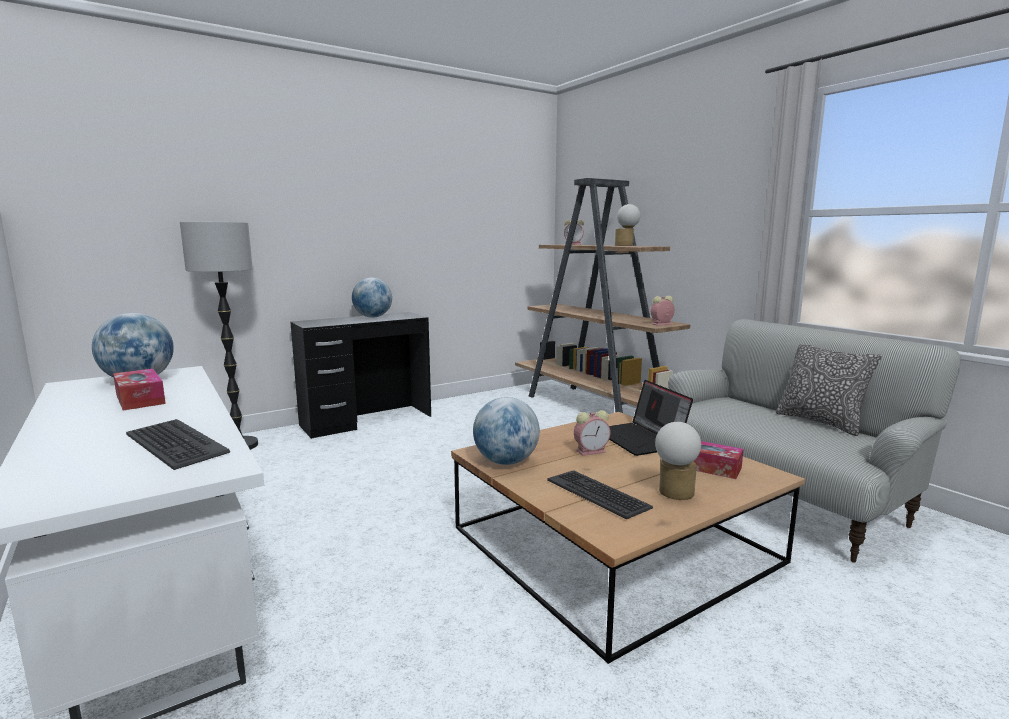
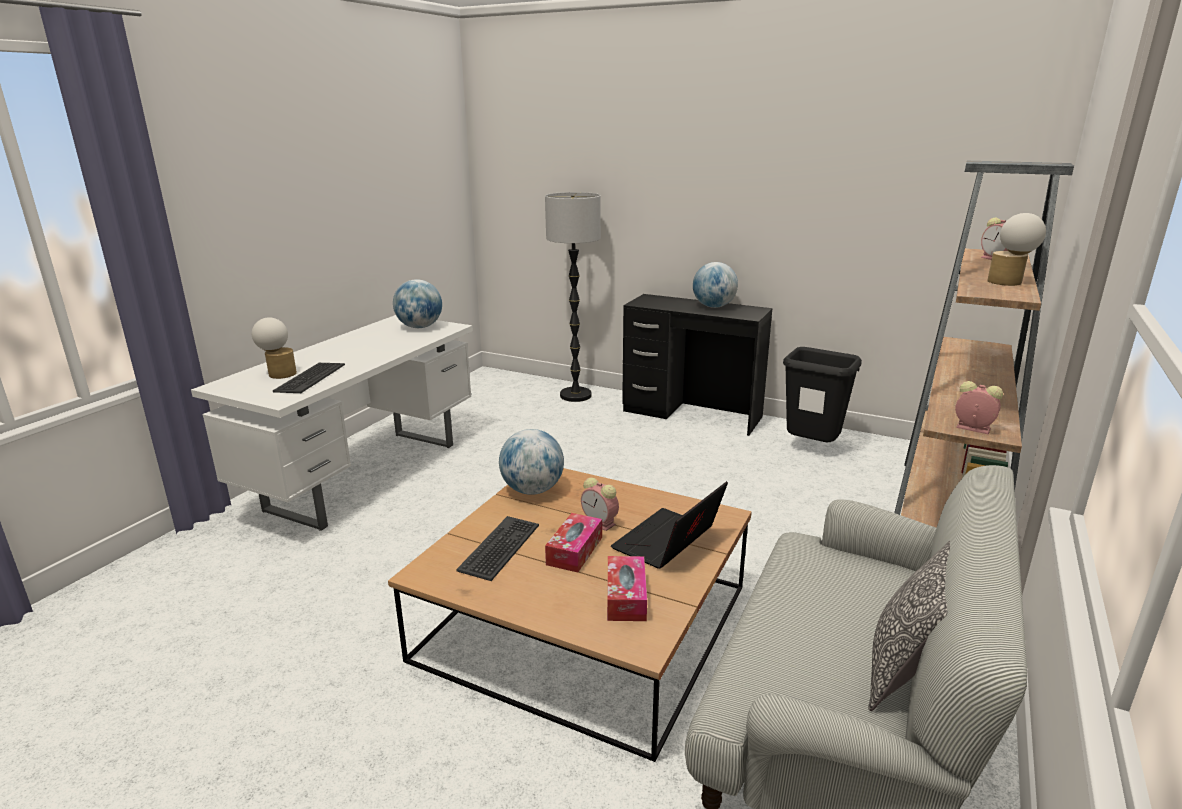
camera: 60 degrees right, 10 degrees up
(140, 399) = (382, 342): tissue box -> tissue box (574, 551)
(478, 408) = (812, 449): none -> black trash can
(674, 494) = (532, 587): table lamp -> table lamp (279, 374)

